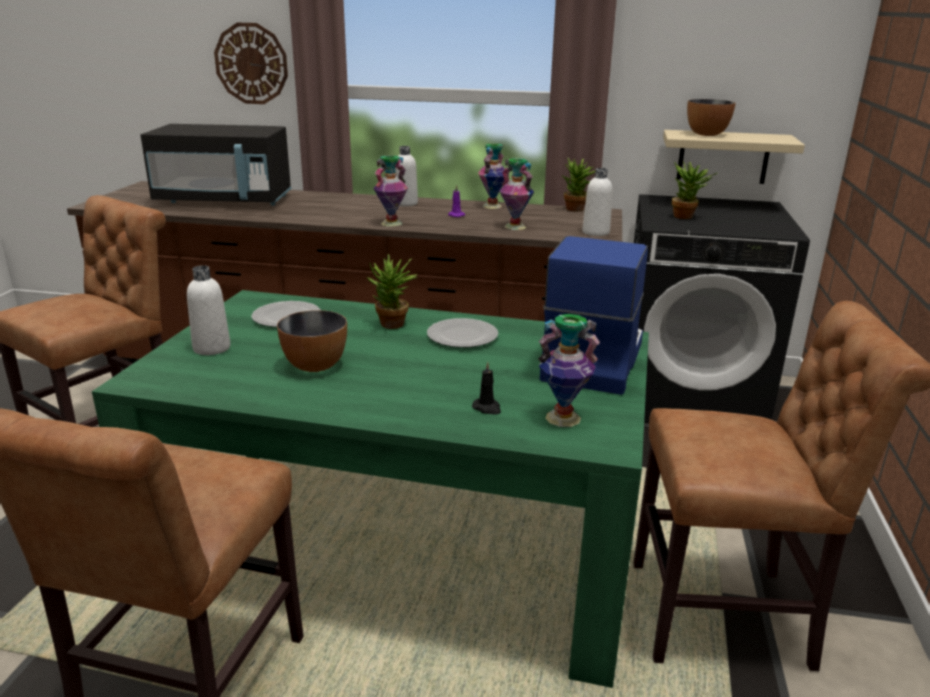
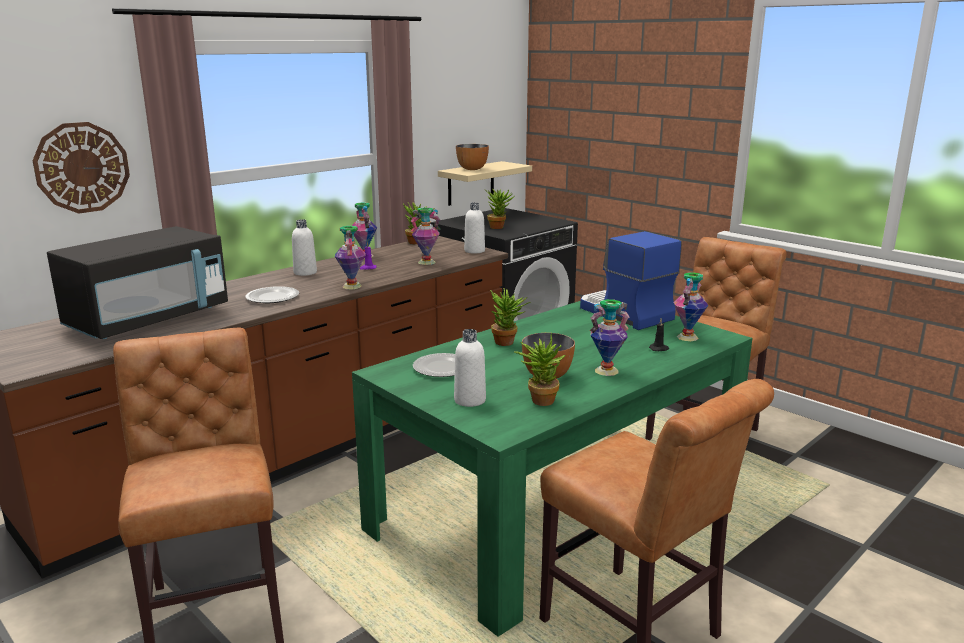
camera: 55 degrees left, 5 degrees down
(241, 378) = (539, 399): none -> potted plant
(366, 393) = (606, 371): none -> vase
(463, 336) = (551, 330): plate -> plate (273, 297)

